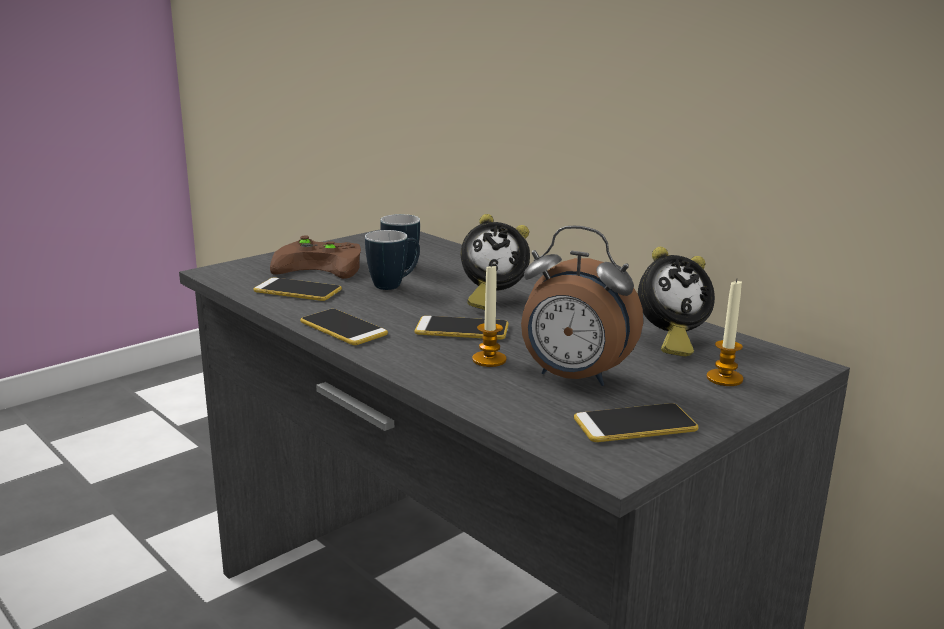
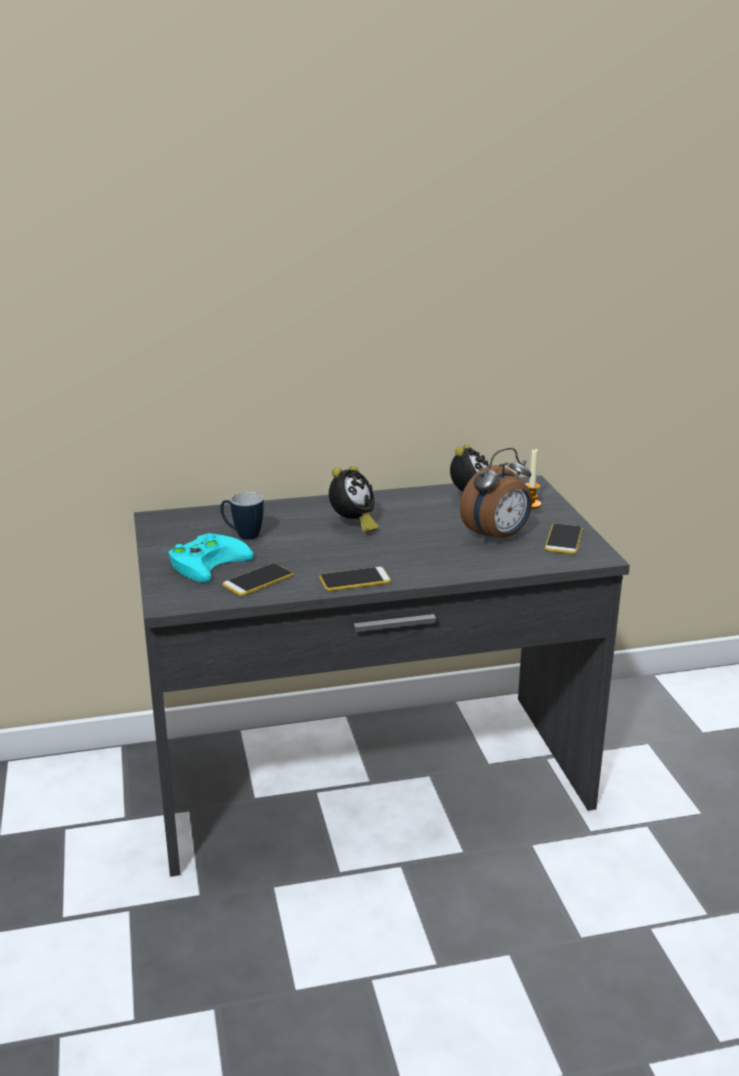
camera: 60 degrees left, 5 degrees up
(323, 265) = (208, 561): brown game controller -> turquoise game controller
(394, 285) = (287, 546): mug -> none
(462, 329) = (396, 546): phone -> none
(489, 360) = (452, 551): candle -> none

